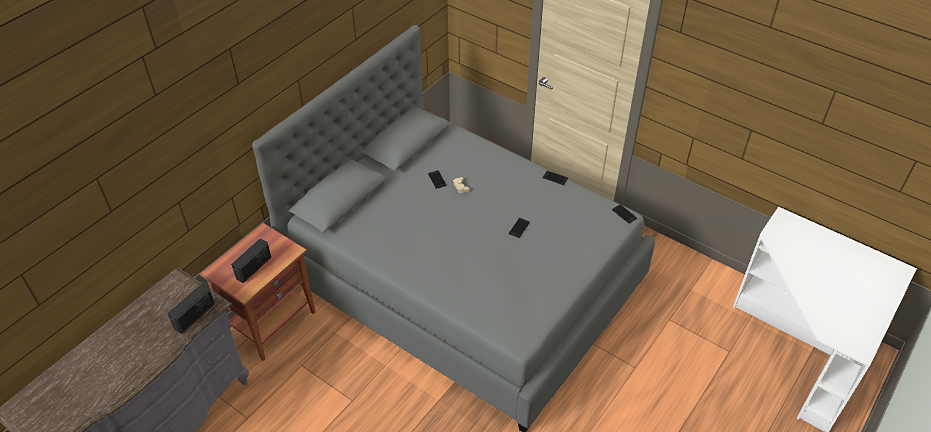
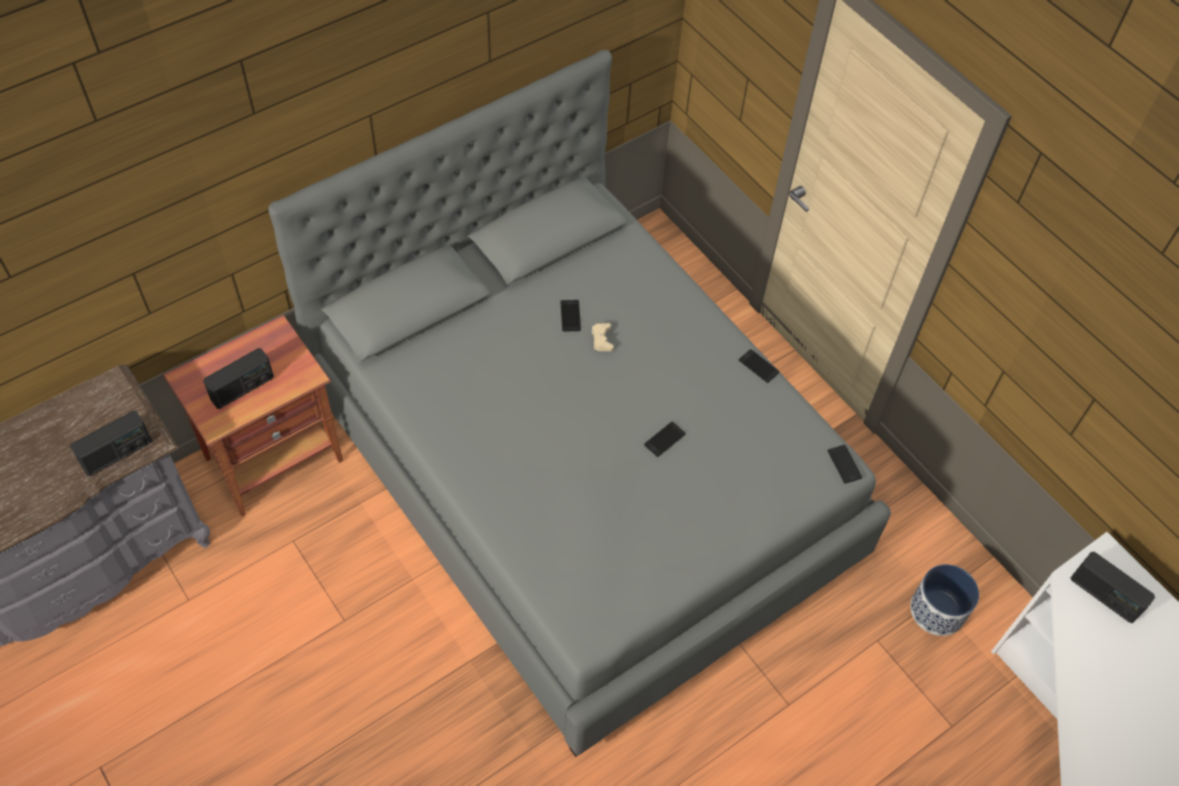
camera: 15 degrees right, 10 degrees up
(694, 294) = (937, 610): none -> planter
(792, 237) = (1104, 595): none -> radio

